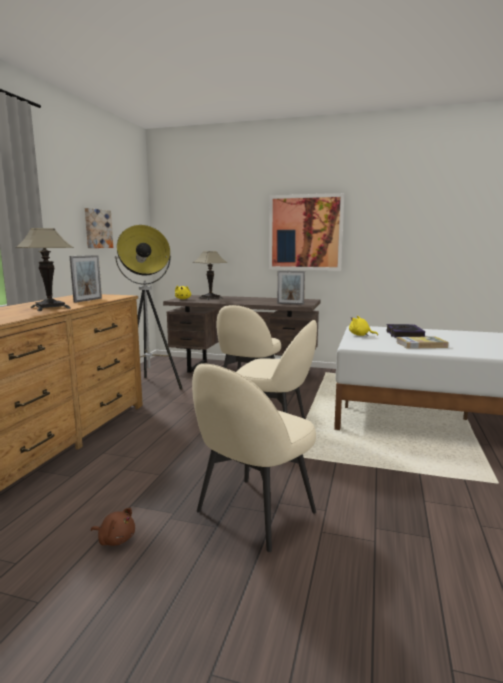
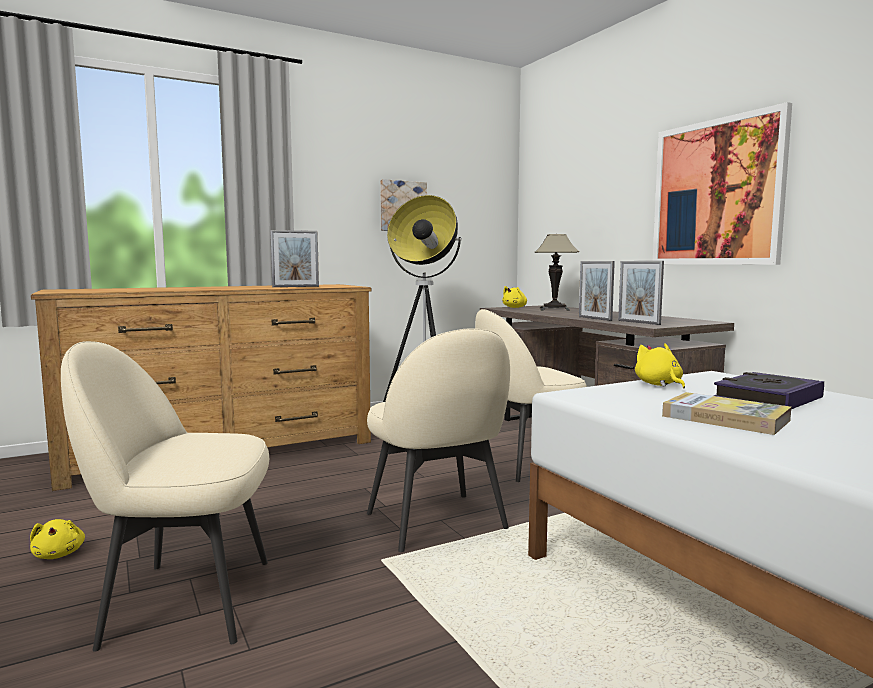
camera: 45 degrees right, 5 degrees down
(50, 308) = (223, 288): table lamp -> none
(115, 539) = (59, 554): brown plush toy -> yellow plush toy
(262, 303) = (594, 318): none -> picture frame

